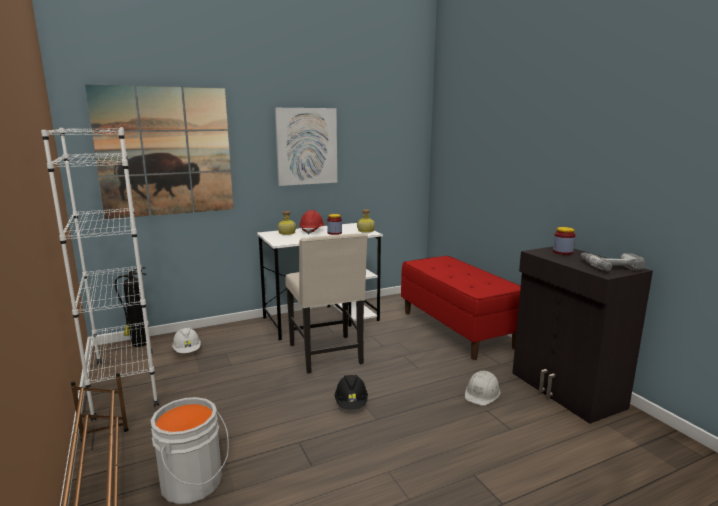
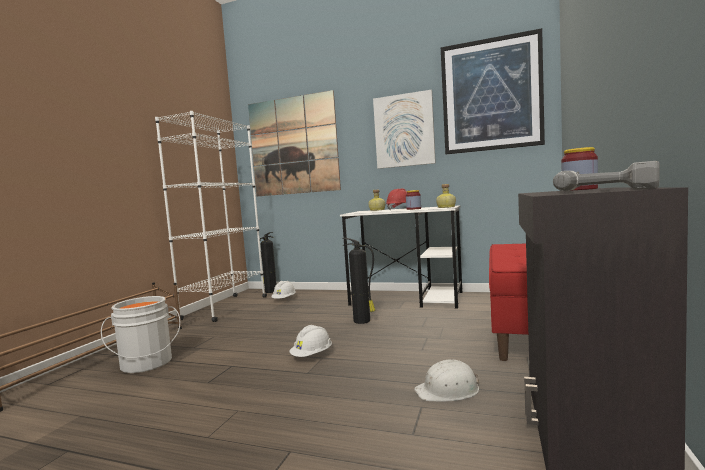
camera: 45 degrees right, 10 degrees down
(327, 355) = (363, 321): beige chair -> fire extinguisher
(351, 403) = (312, 356): black hard hat -> white hard hat
(384, 121) = (491, 95): none -> picture

